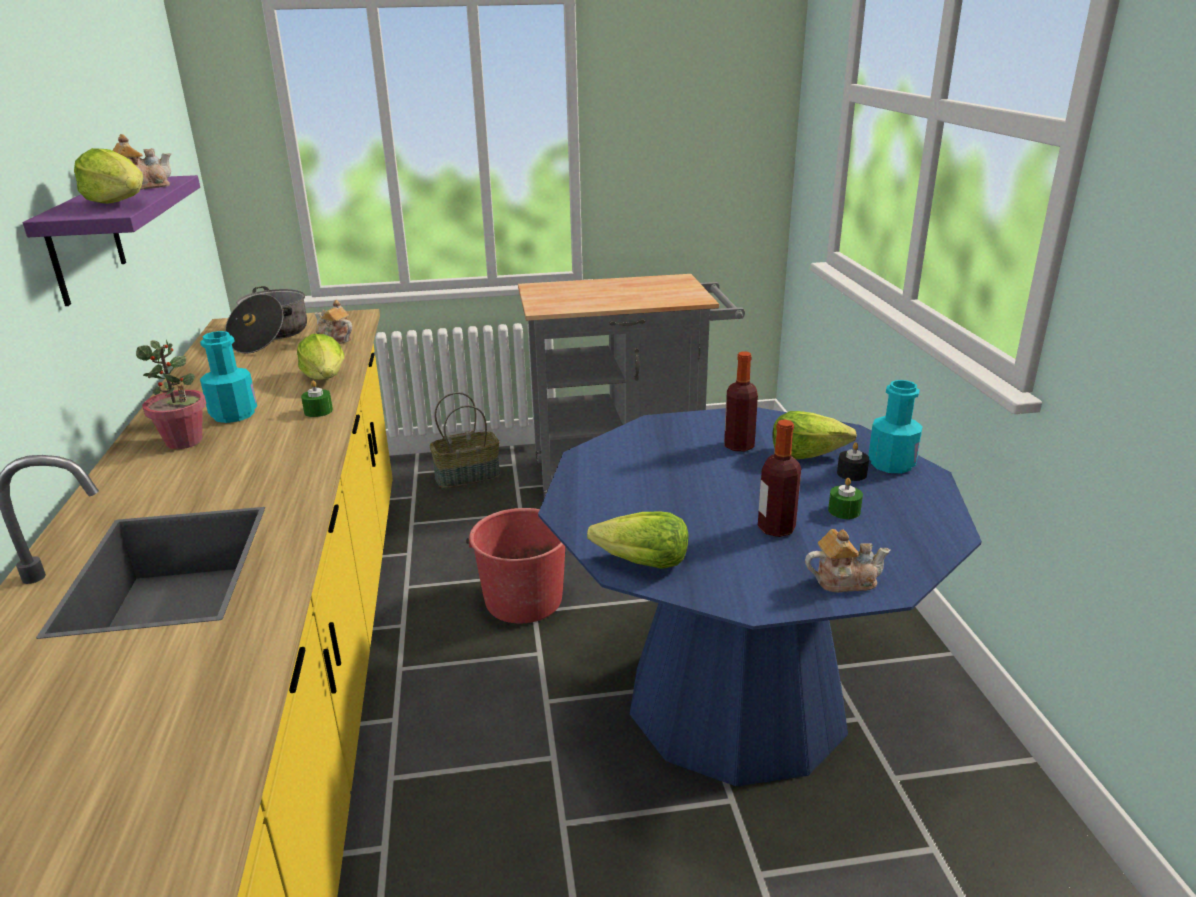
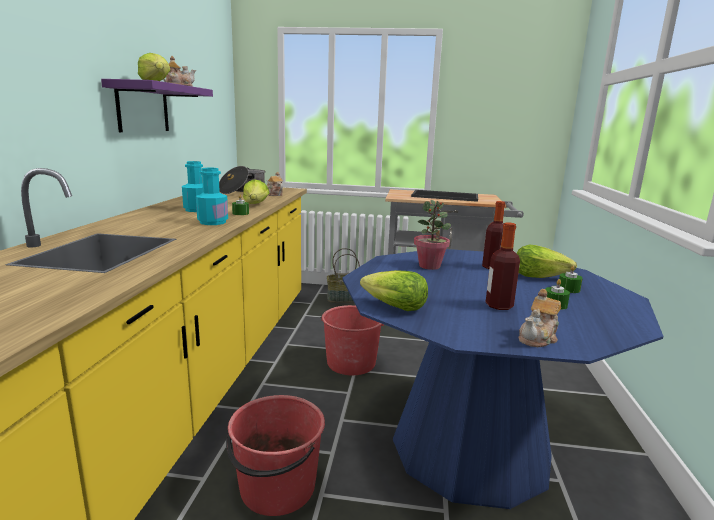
camera: 15 degrees right, 10 degrees down
(184, 441) = (162, 215): potted plant -> potted plant (429, 266)
(498, 832) = (277, 488): none -> red bucket
(618, 292) = (445, 196): none -> tray
(843, 581) = (538, 338): teapot -> teapot turned 120 degrees clockwise
(851, 473) = (568, 289): black candle -> green candle
(891, 464) = (601, 289): turquoise bottle -> turquoise bottle (213, 222)

